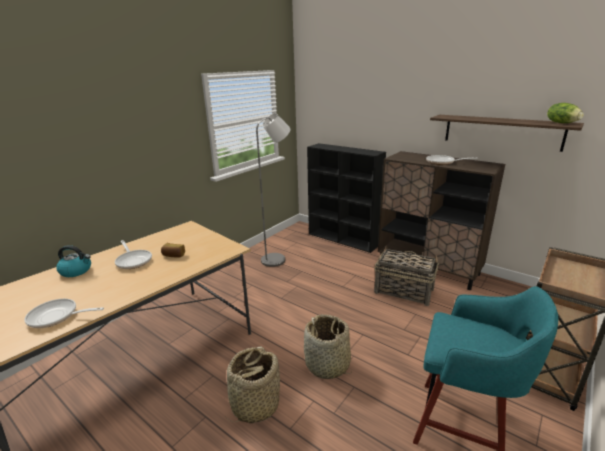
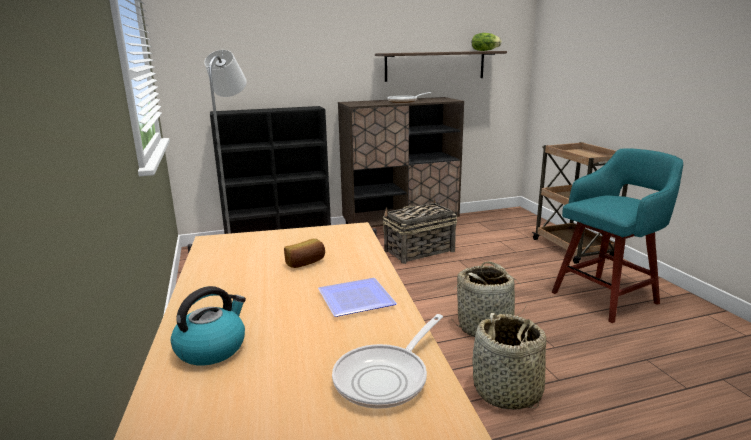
camera: 55 degrees left, 5 degrees down
(133, 260) = (268, 292): frying pan -> none
(136, 283) = (357, 298): none -> plate

